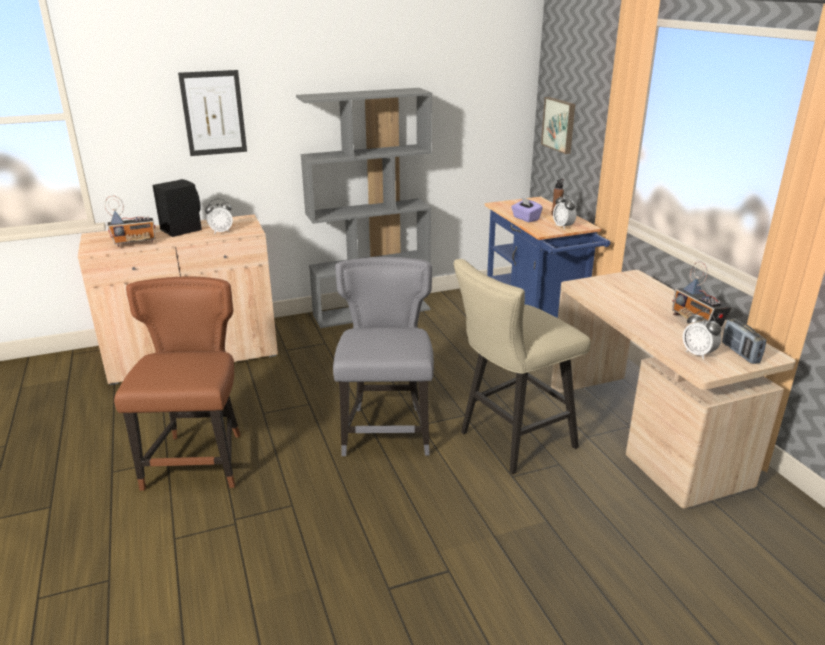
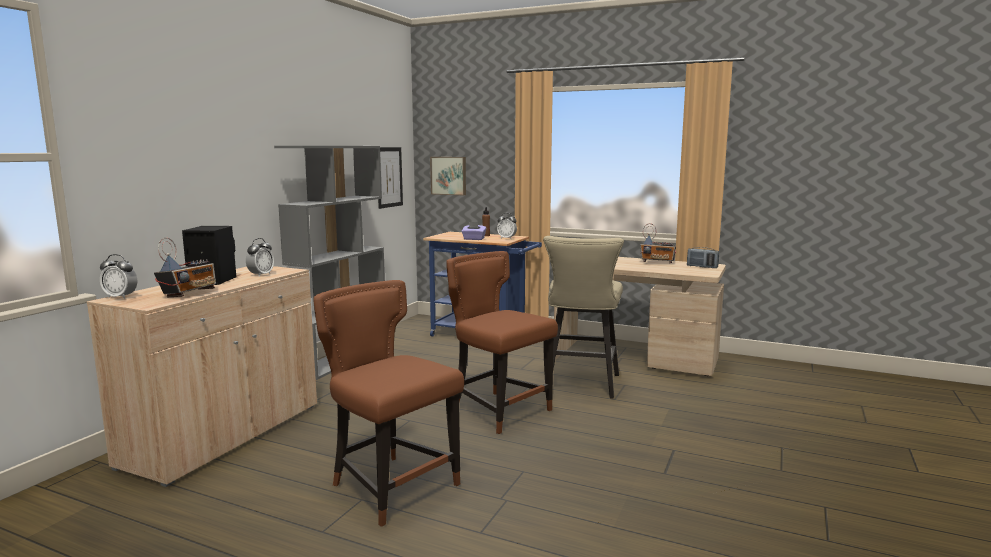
camera: 45 degrees left, 15 degrees down
(213, 113) = (203, 161): picture -> picture (389, 177)
(387, 430) = (498, 410): grey chair -> brown chair
(698, 354) = (689, 270): alarm clock -> alarm clock (120, 297)

